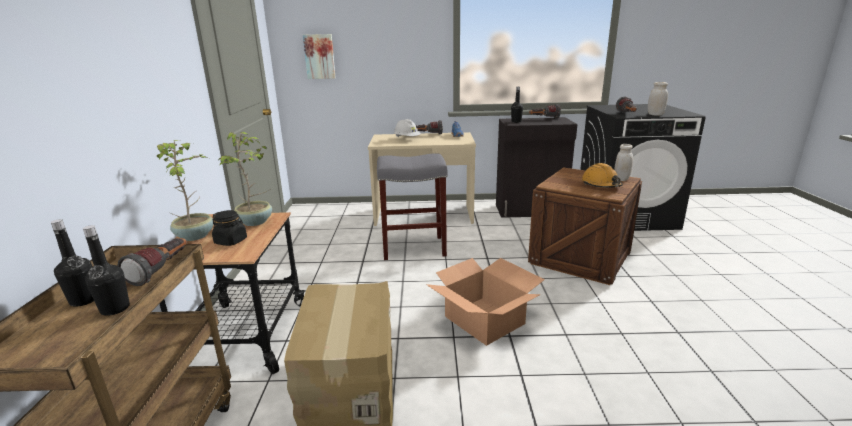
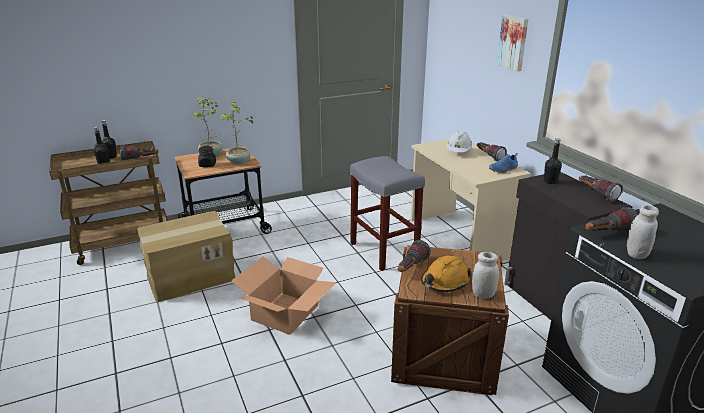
camera: 65 degrees right, 5 degrees up
(319, 56) = (452, 46): picture -> picture (513, 42)
(576, 190) = (410, 268): none -> flashlight

